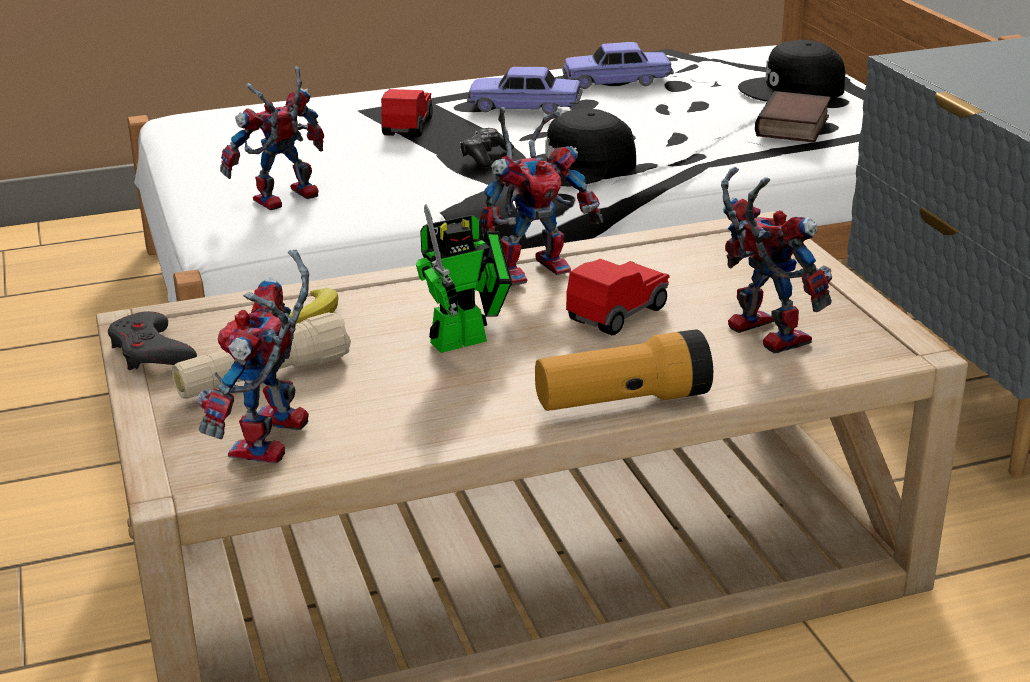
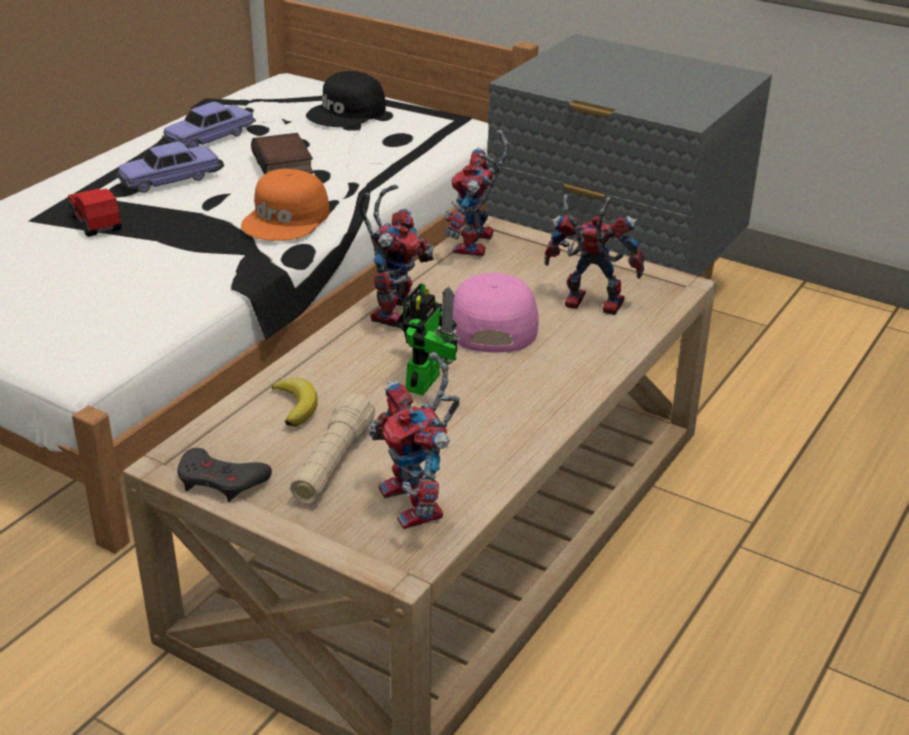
camera: 40 degrees left, 5 degrees up
(283, 201) = (90, 321): toy robot -> toy robot (476, 246)
(485, 156) = (201, 231): game controller -> none
(579, 167) = (287, 219): black cap -> orange cap
(617, 314) = (491, 323): toy car -> pink cap
(622, 401) = (581, 381): flashlight -> none
(795, 127) = (389, 143): book -> book (285, 163)

